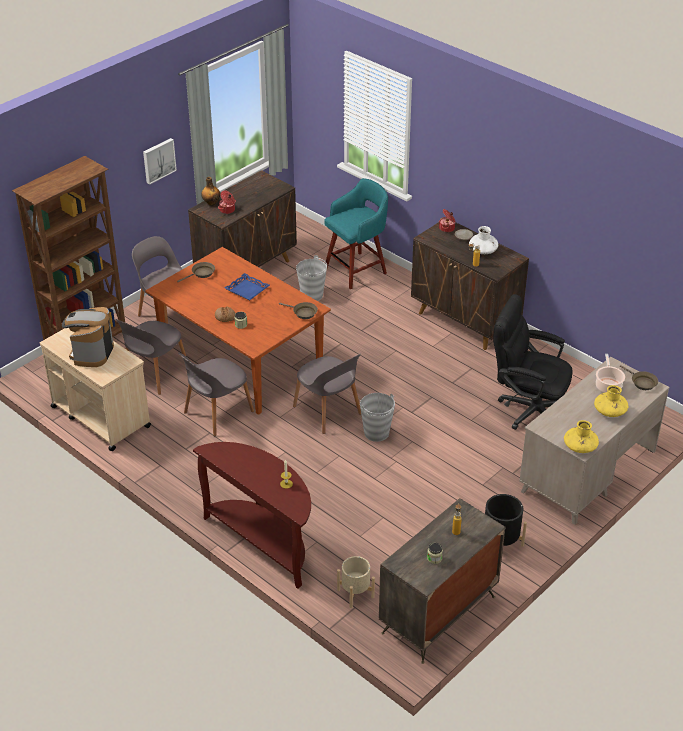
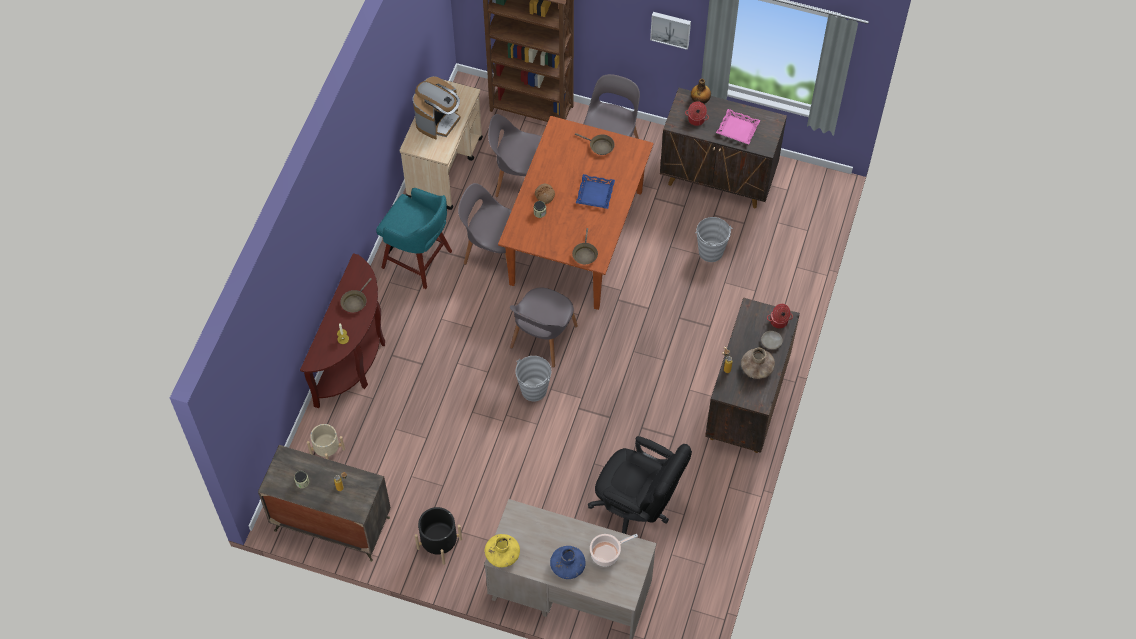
camera: 65 degrees right, 20 degrees up
(91, 353) = (438, 120): coffee machine -> coffee machine turned 135 degrees clockwise
(254, 194) = (738, 129): none -> pink tray
(357, 270) = (777, 274): turquoise stool -> turquoise stool (419, 260)
(483, 250) = (757, 368): white vase -> brown vase
(527, 408) = (637, 508): black office chair -> black office chair turned 120 degrees clockwise
(609, 411) = (567, 566): yellow vase -> blue vase
(642, 382) = (628, 583): brown frying pan -> brown frying pan (355, 301)

